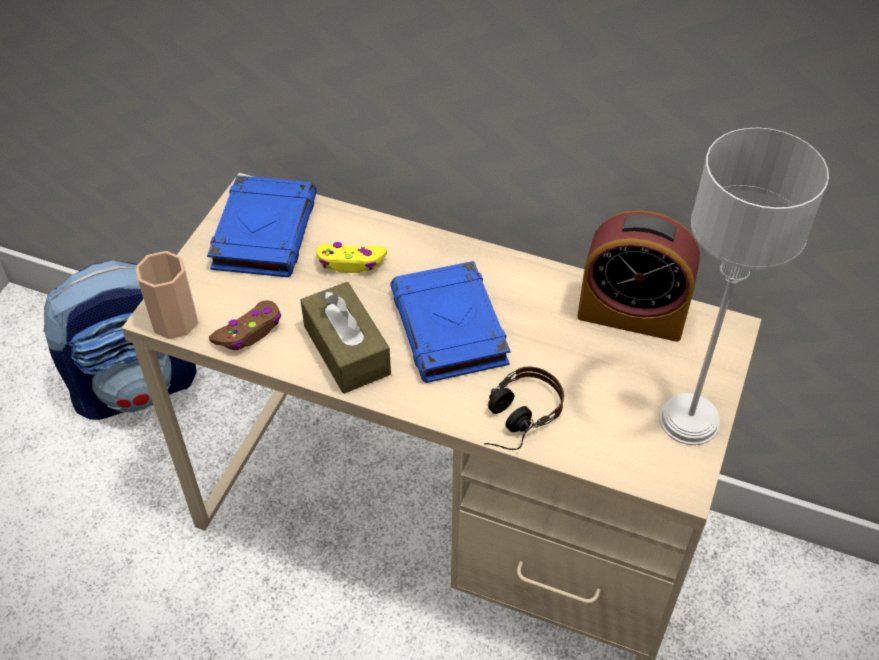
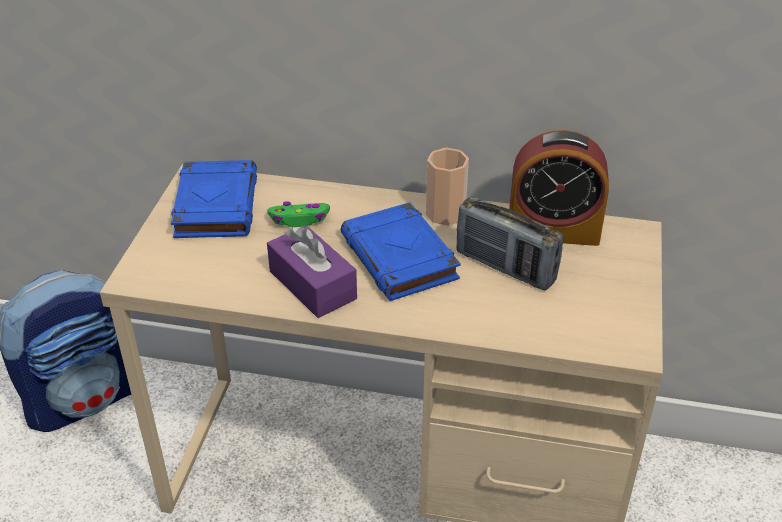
camera: 10 degrees left, 10 degrees down
(175, 321) = (149, 281): cup -> cup (445, 213)
(249, 332) = (220, 281): brown game controller -> none
(346, 350) = (312, 285): brown tissue box -> purple tissue box
(351, 262) = (299, 219): yellow game controller -> green game controller
(514, 420) = (475, 320): headphones -> none
(564, 356) = (505, 267): none -> radio
(688, 420) = (624, 301): grey table lamp -> none

